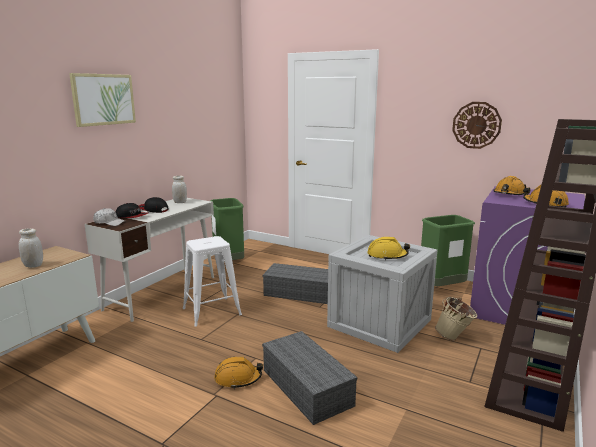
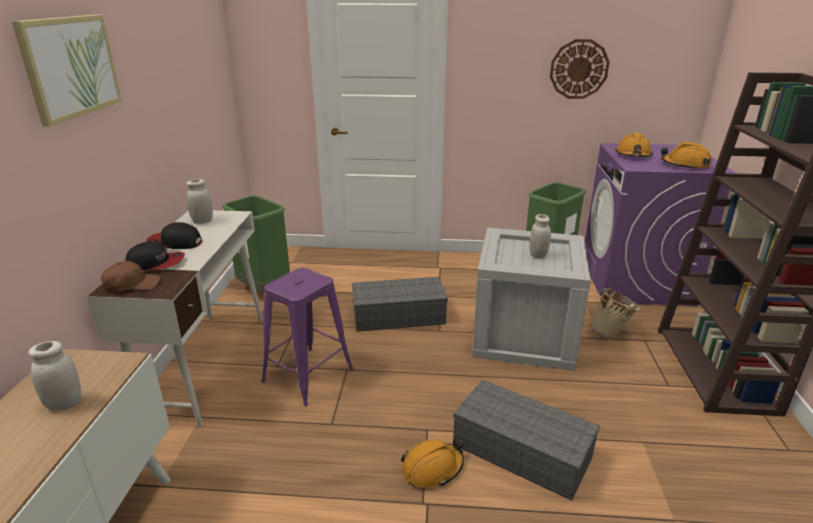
camera: 25 degrees left, 10 degrees up
(109, 223) = (132, 285): white cap -> brown cap
(211, 311) = (308, 375): white stool -> purple stool
(387, 256) = (538, 255): yellow hard hat -> white jar

